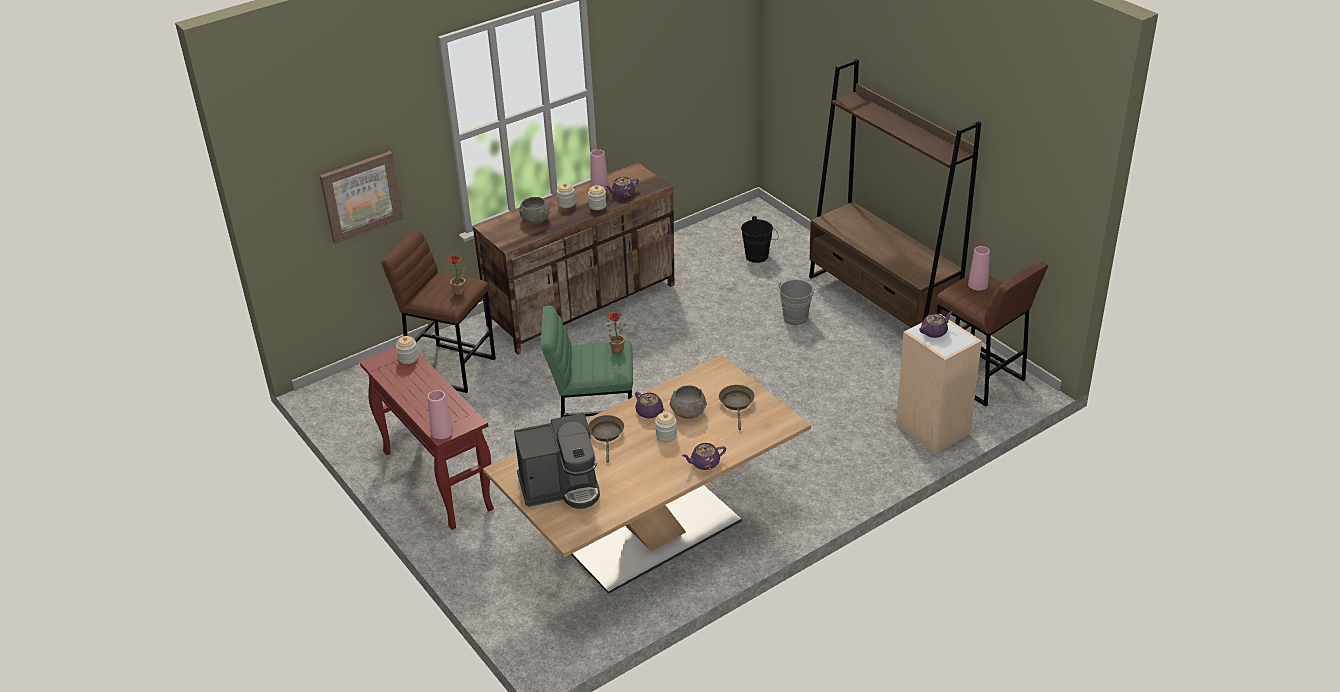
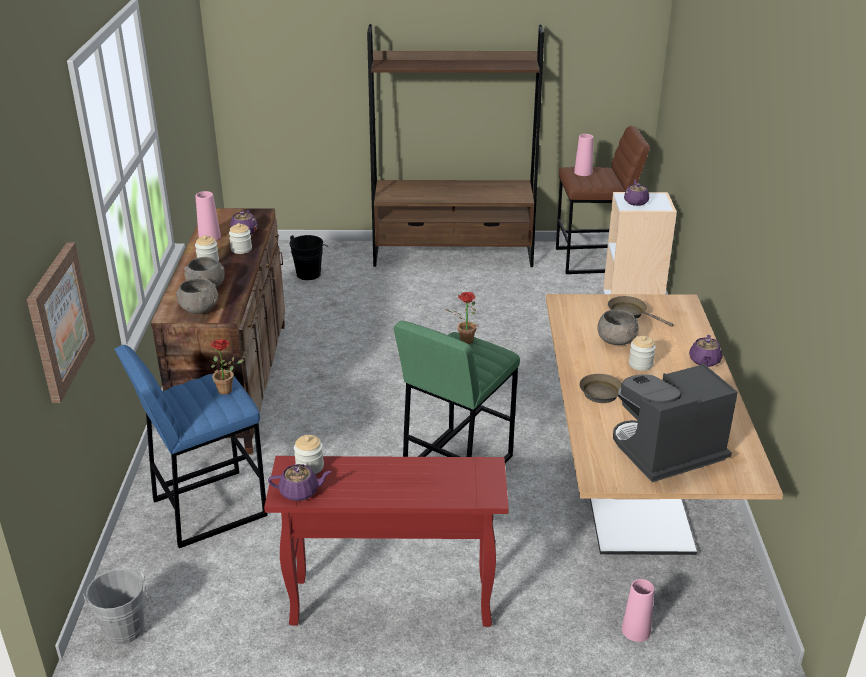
camera: 55 degrees left, 5 degrees down
(442, 432) = (485, 494): pink vase -> pink vase (636, 630)
(450, 367) = (207, 509): brown stool -> blue stool
(506, 232) = (199, 308): none -> grey bowl
(561, 487) = (666, 453): coffee machine -> coffee machine turned 135 degrees counterclockwise
(650, 412) = (594, 359): purple teapot -> purple teapot (300, 492)
(794, 320) = (419, 295): grey bucket -> grey bucket (125, 633)

